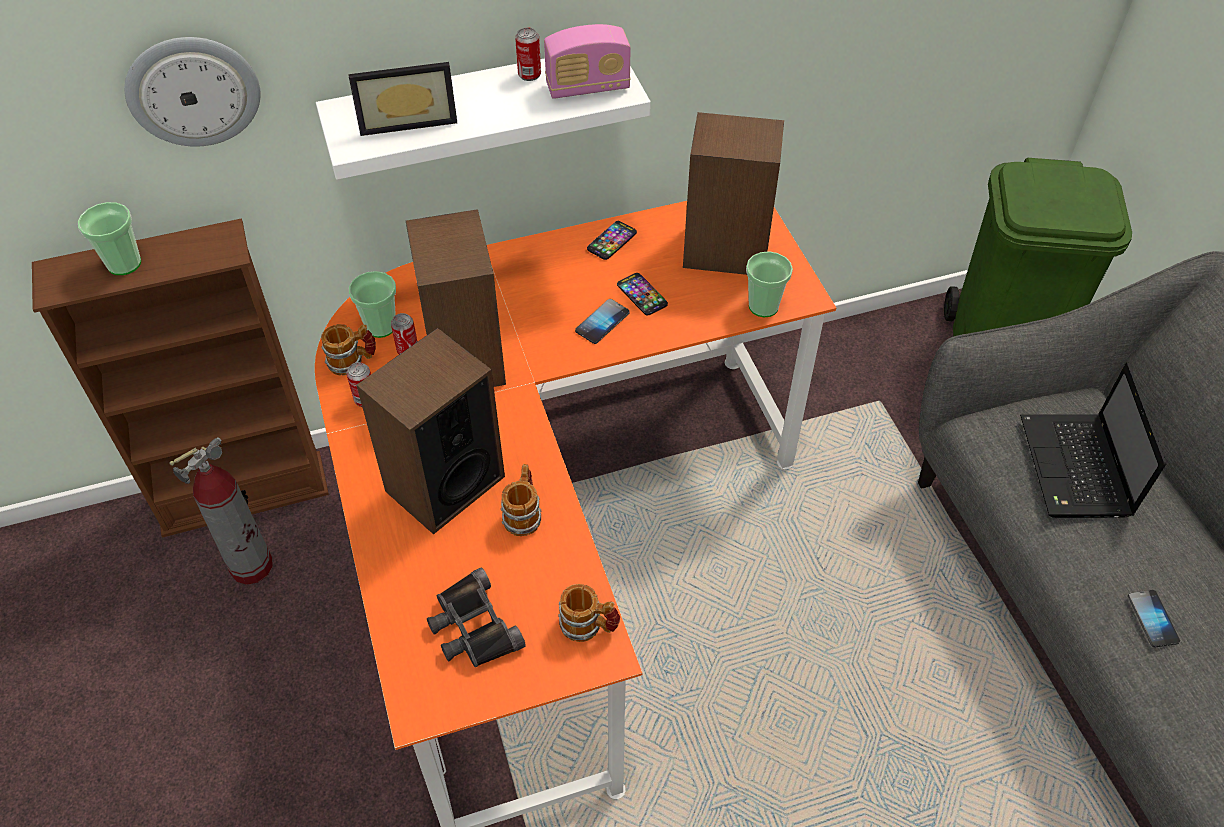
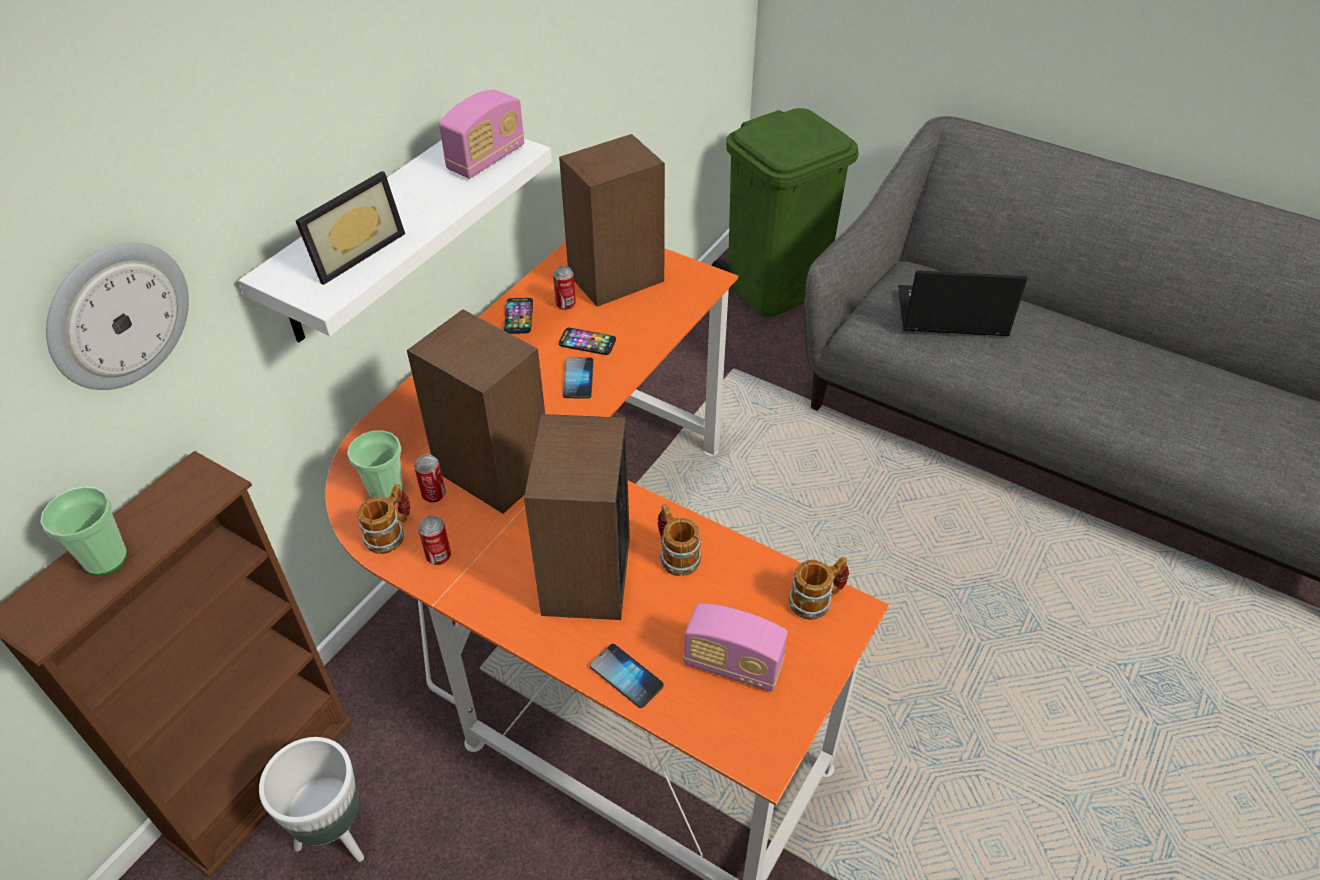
camera: 40 degrees left, 5 degrees down
(252, 566) = (335, 834): fire extinguisher -> white planter
(473, 627) = (733, 665): black binoculars -> radio
(529, 75) = (423, 171): can -> can (565, 304)
(763, 306) = (687, 301): cup -> none
(1076, 469) = (949, 314): laptop -> laptop turned 135 degrees clockwise
(1152, 619) = (1081, 377): phone -> phone (626, 676)

